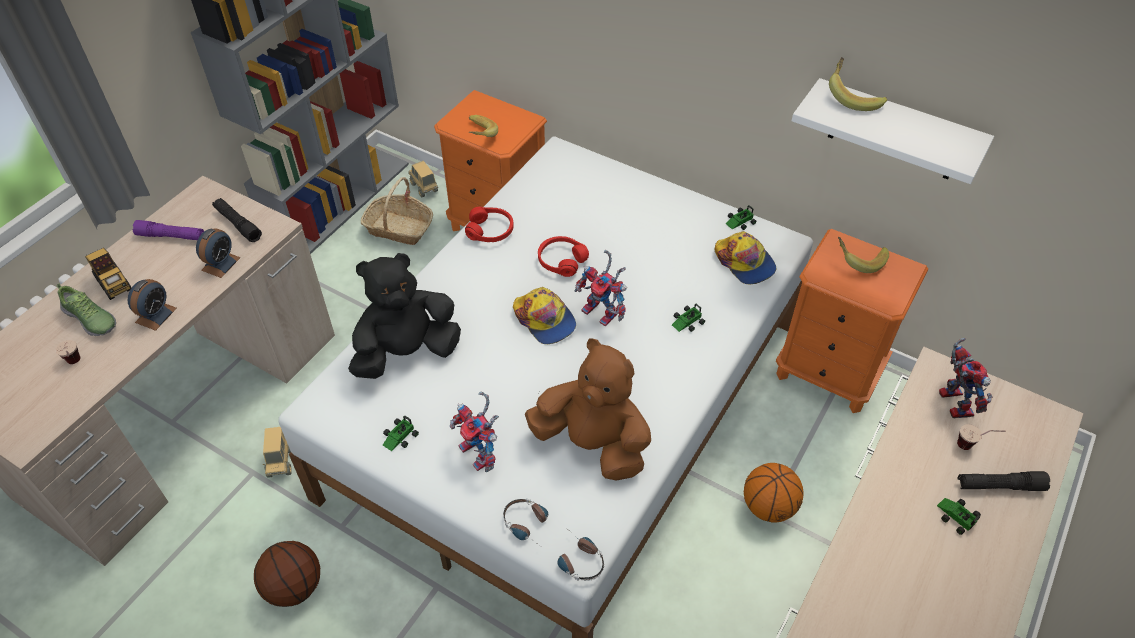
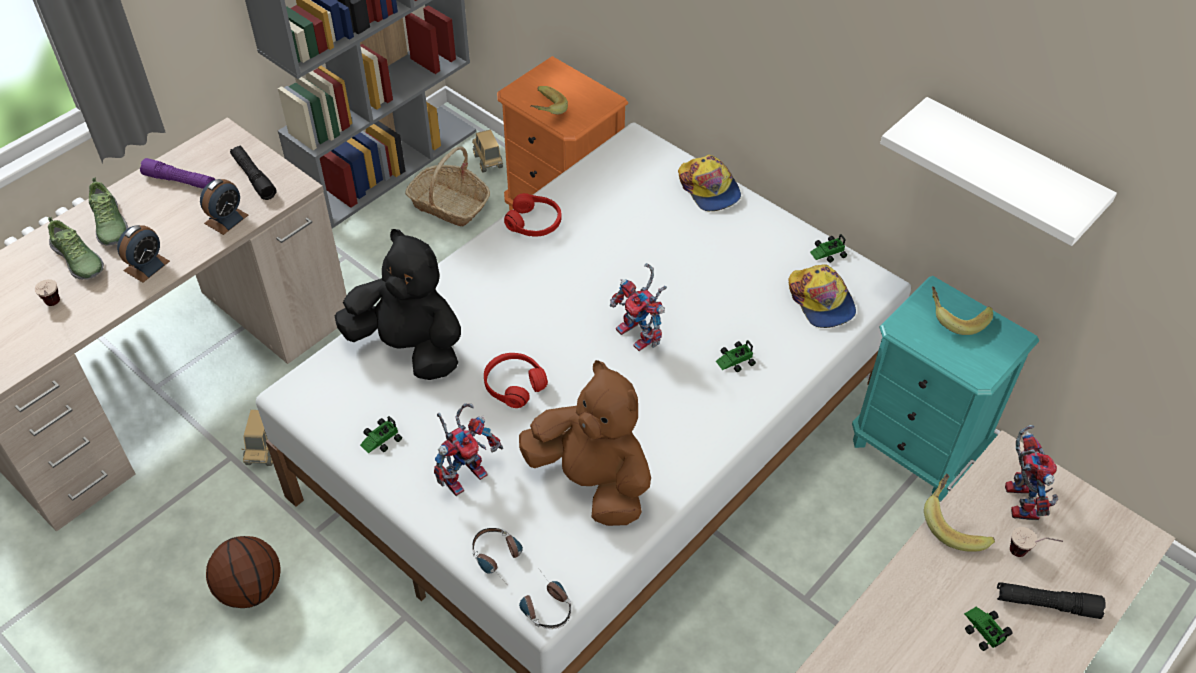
camera: 10 degrees right, 0 degrees up
(113, 283) = (109, 225): toy truck -> shoe
(406, 352) = (409, 347): black plush toy -> black plush toy turned 45 degrees clockwise
(482, 454) = (466, 473): toy robot -> toy robot turned 105 degrees counterclockwise
(545, 320) = (572, 333): cap -> cap (709, 189)
(561, 260) = (607, 269): red headphones -> red headphones (514, 384)
(768, 507) = (804, 592): basketball -> none
(828, 373) = (916, 448): orange nightstand -> turquoise nightstand
(853, 96) = (960, 124): banana -> banana (955, 523)

